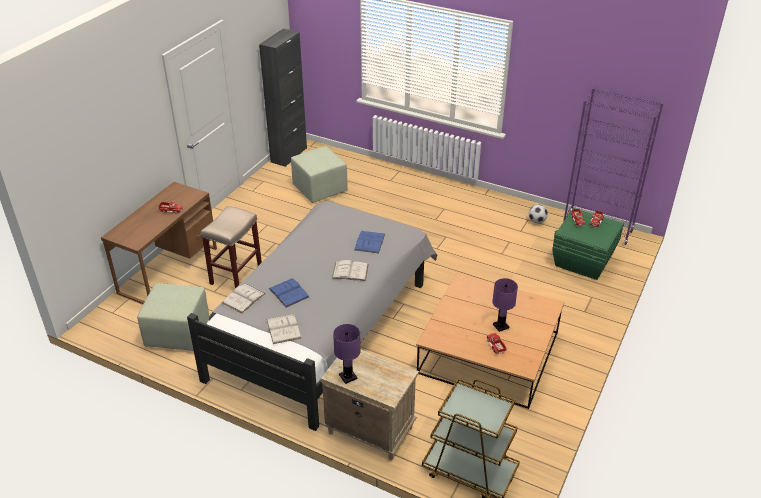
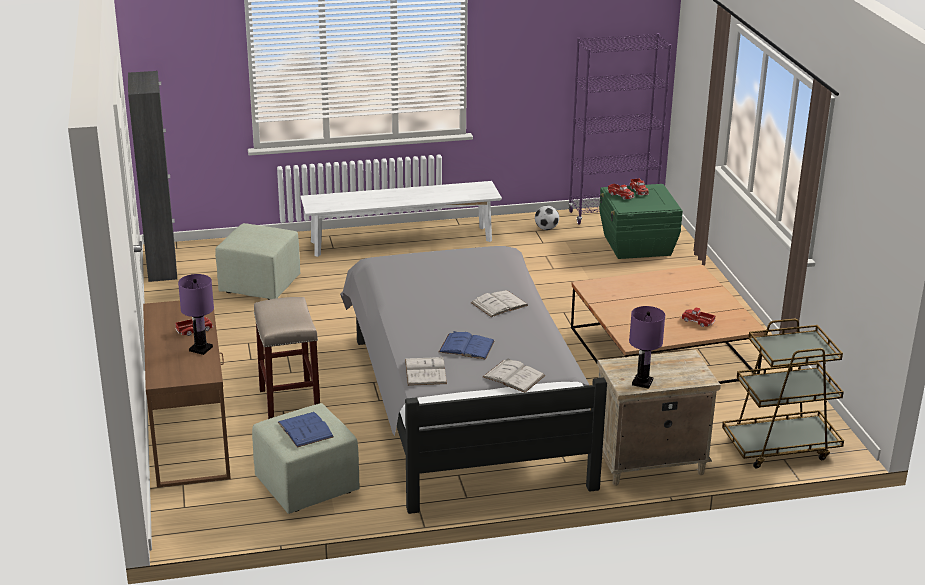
camera: 40 degrees left, 10 degrees down
(369, 242) = (477, 273): blue book -> blue book (305, 429)
(434, 192) = (401, 241): none -> white bench
(500, 326) = (678, 305): purple table lamp -> purple table lamp (200, 349)

